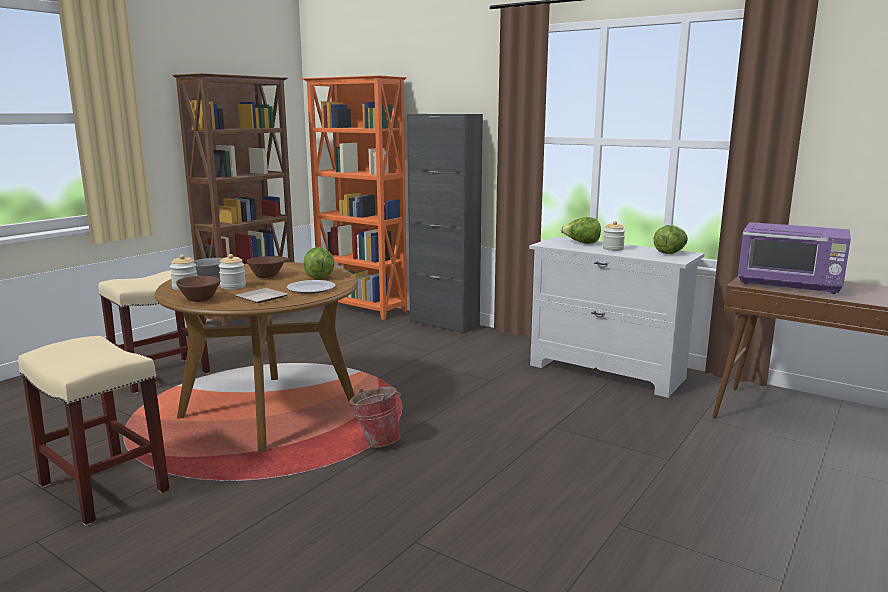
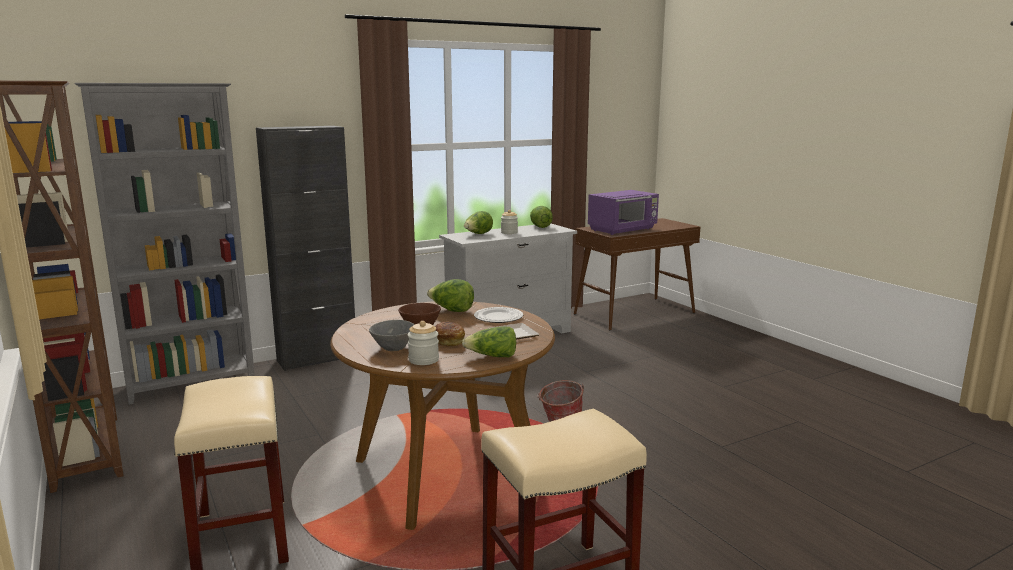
camera: 65 degrees left, 0 degrees up
(199, 300) = (492, 356): brown bowl -> lettuce
(233, 286) = (449, 341): jar -> bread
(362, 308) = (192, 384): orange bookcase -> grey bookcase

